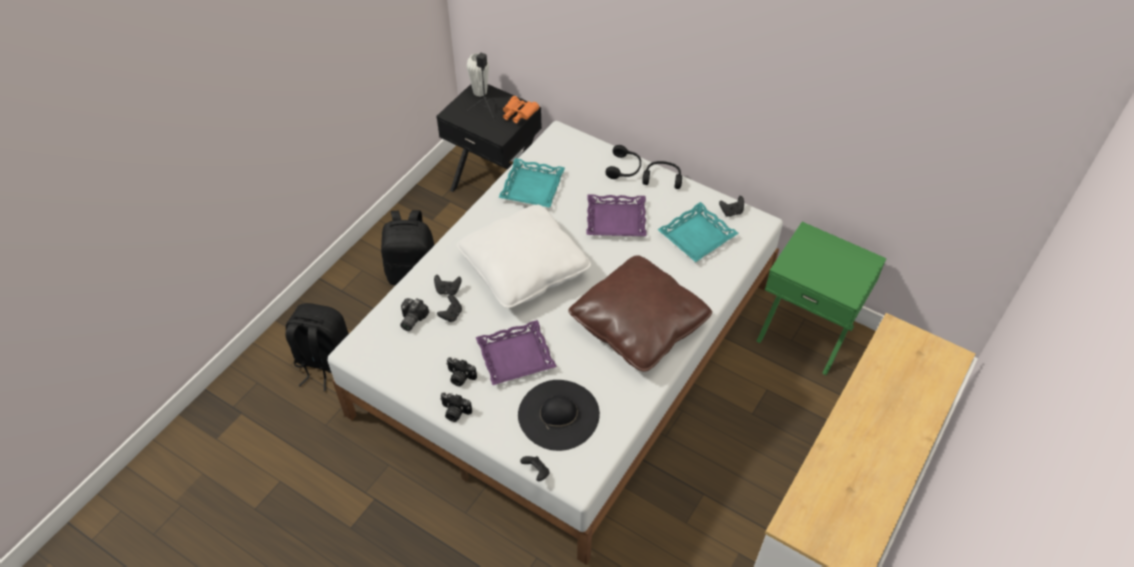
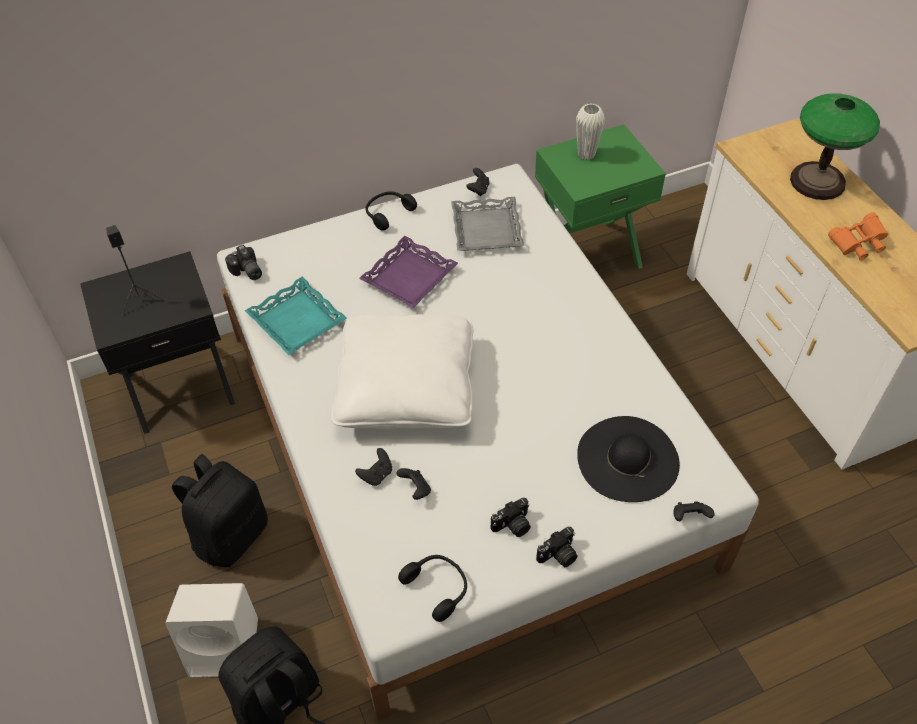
camera: 55 degrees left, 0 degrees up
(343, 315) = (226, 646): none -> white speaker
(411, 319) = (389, 534): camera -> camera (246, 272)
(480, 92) = (106, 290): white vase -> white vase (586, 154)
(515, 356) = (522, 457): purple tray -> none
(518, 115) = (181, 275): orange binoculars -> orange binoculars (857, 245)
(624, 168) = (346, 234): black headphones -> black headphones (438, 587)
(638, 324) = (561, 332): brown pillow -> none
(696, 236) = (486, 229): turquoise tray -> grey tray
(905, 398) = (817, 182): none -> table lamp

